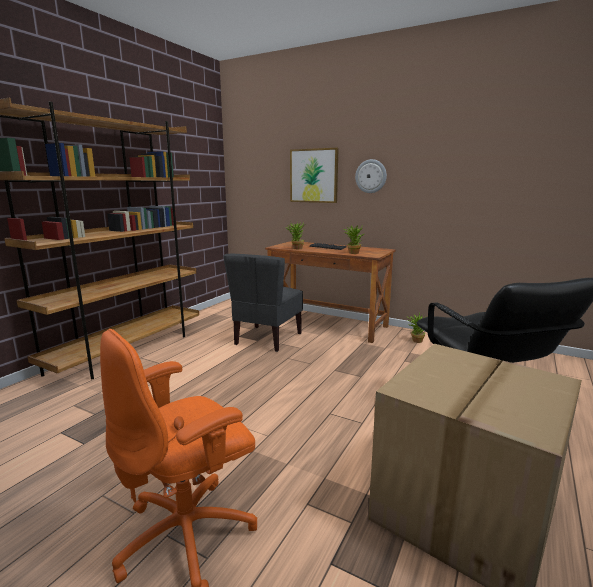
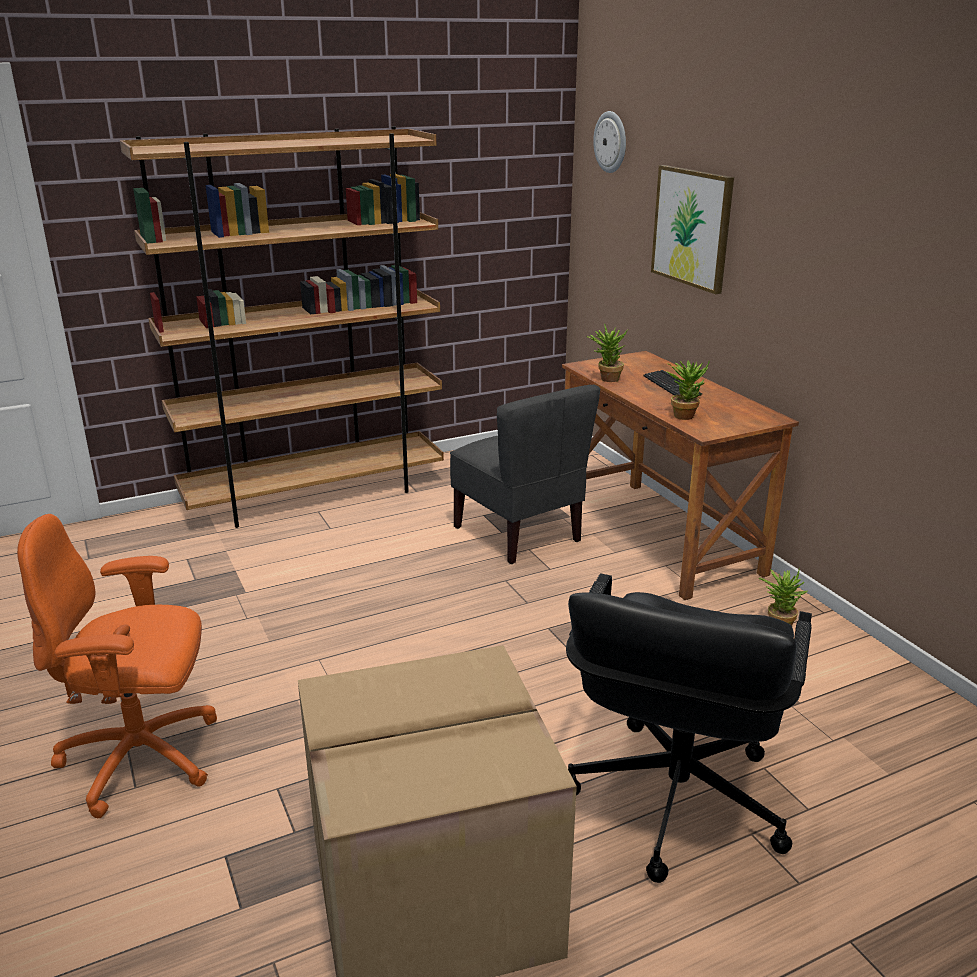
camera: 35 degrees right, 10 degrees up
(267, 339) = (519, 534): grey chair -> grey chair turned 90 degrees counterclockwise
(371, 176) = (779, 252): wall clock -> wall clock (611, 142)

